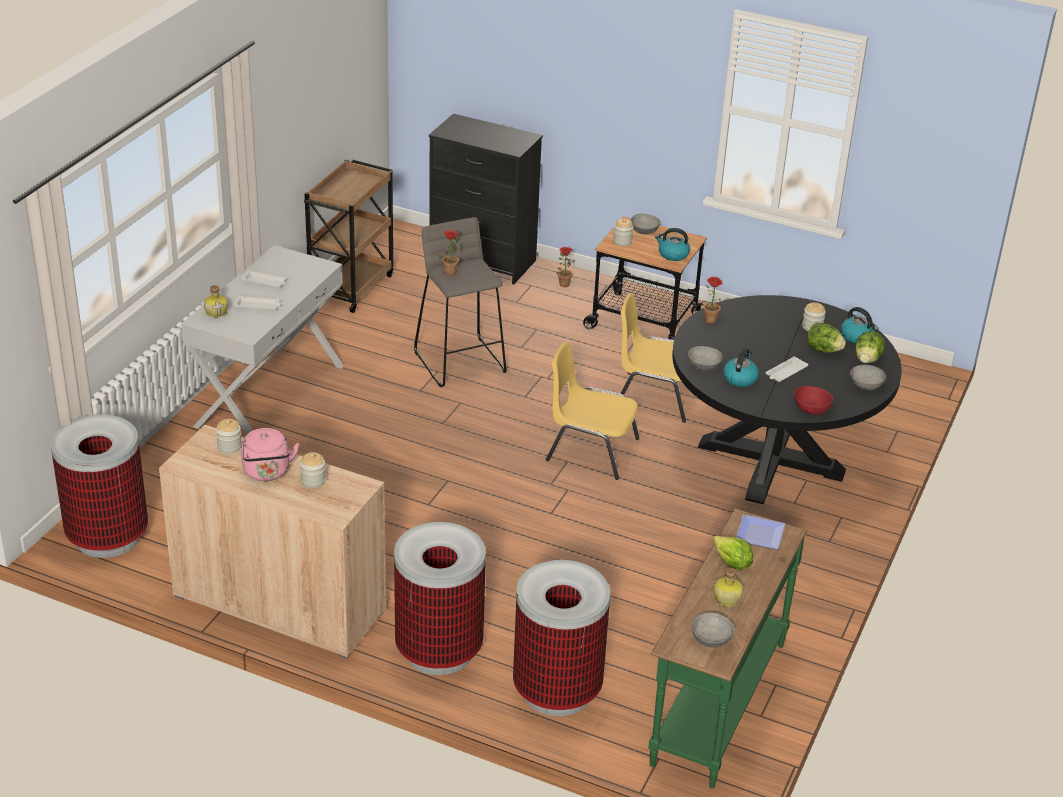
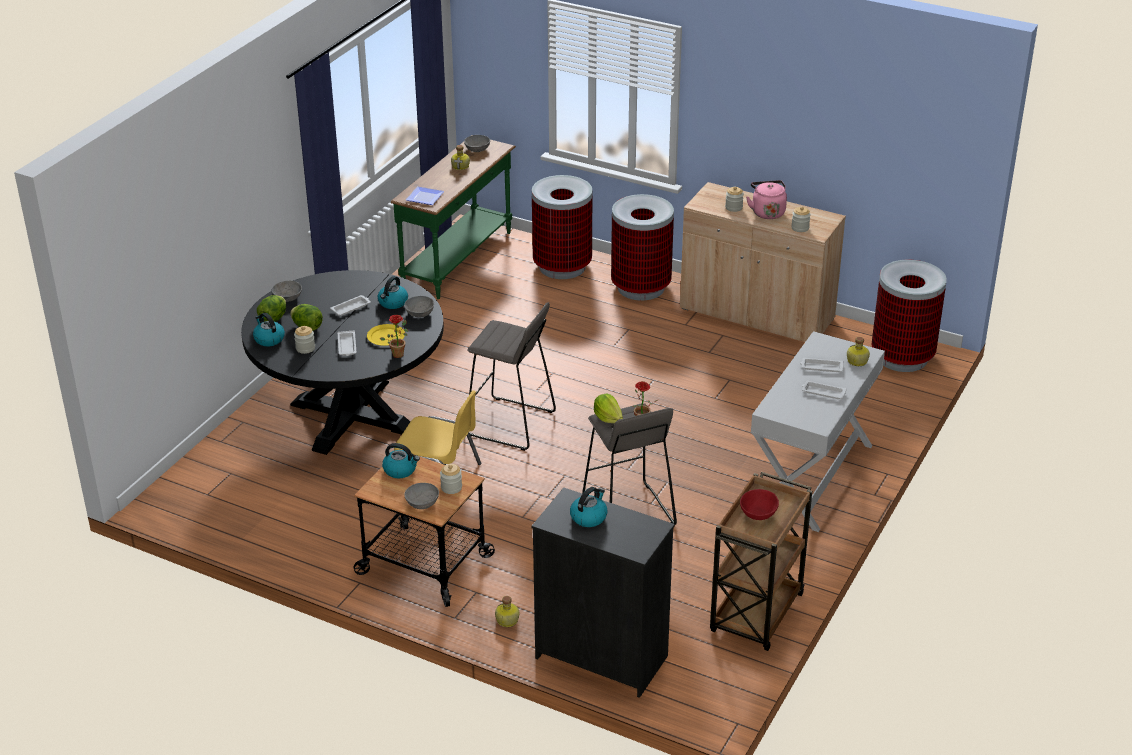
camera: 175 degrees left, 0 degrees up
(497, 138) = (589, 517): none -> kettle
(563, 283) = (507, 620): potted plant -> bottle
(590, 450) = (510, 424): yellow chair -> grey stool
(731, 339) = (386, 337): none -> yellow plate
(732, 563) = (450, 182): lettuce -> lettuce (608, 418)
(769, 329) = (347, 346): none -> white tray
(811, 409) = (345, 279): red bowl -> red bowl (758, 513)

